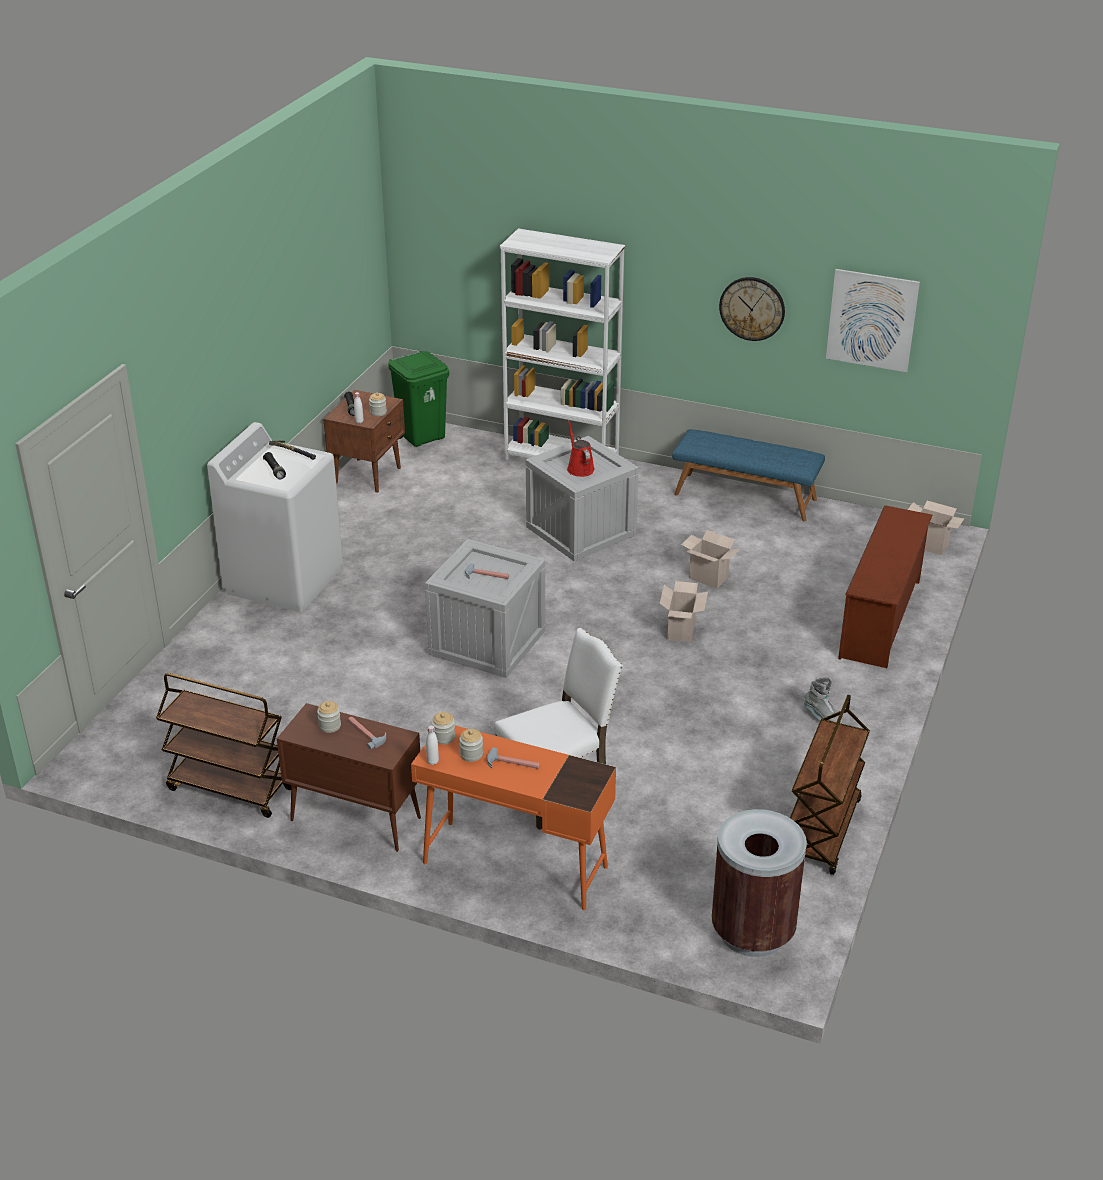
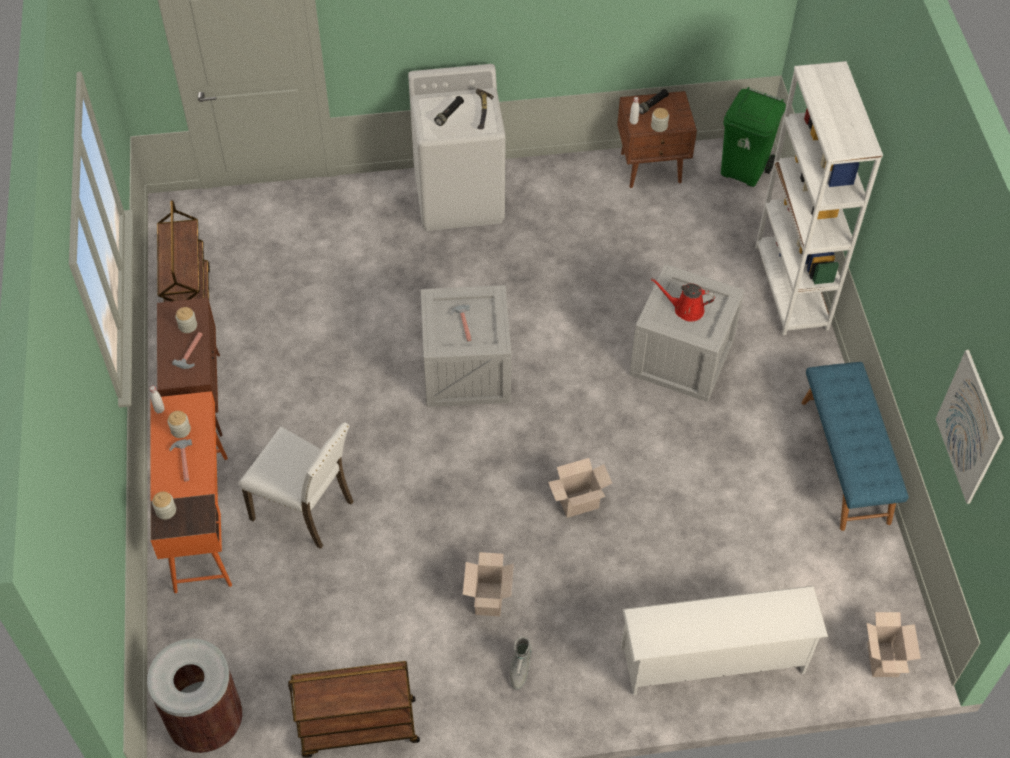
camera: 60 degrees right, 20 degrees up
(443, 737) = (192, 402): jar -> jar (166, 511)
(579, 468) = (685, 309): red watering can -> red watering can turned 120 degrees counterclockwise
(707, 578) = (677, 488): cardboard box -> cardboard box (488, 598)
(752, 308) = (921, 313): wall clock -> none
(881, 619) = (713, 662): brown shoe rack -> white shoe rack

